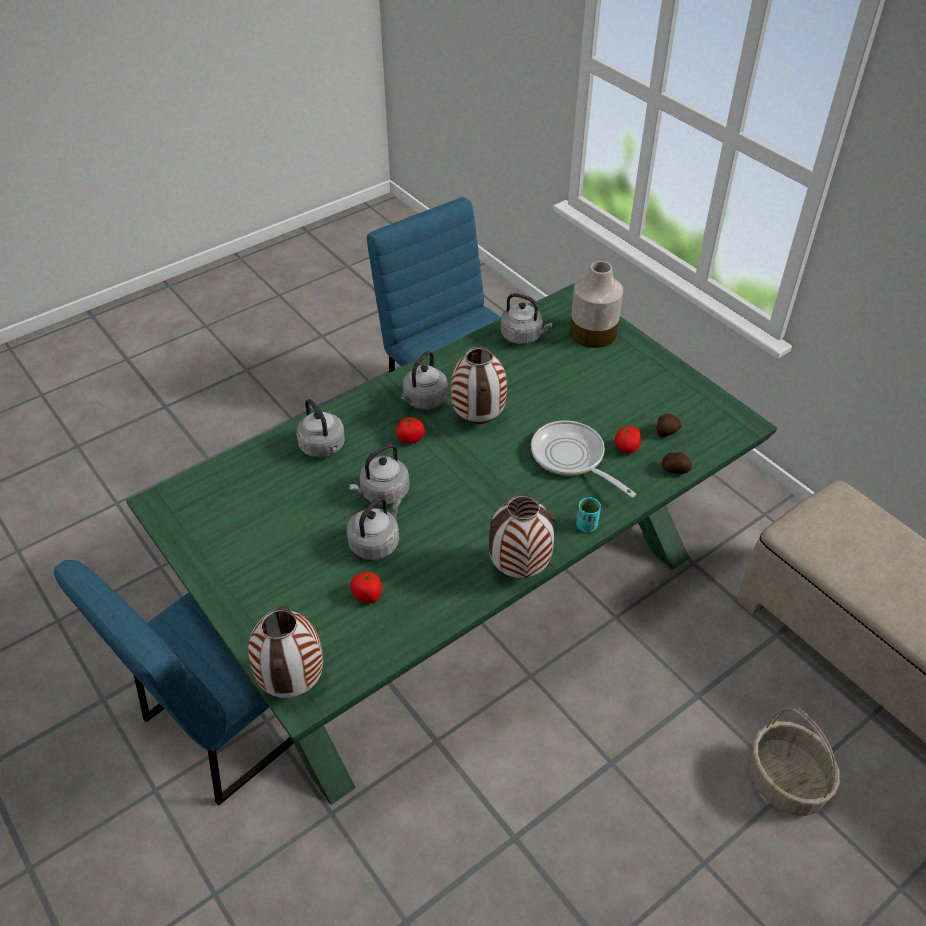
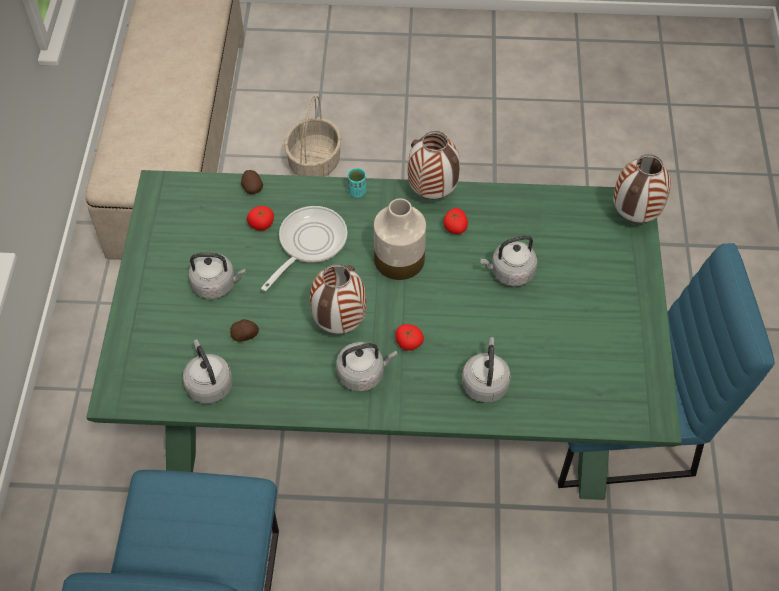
camera: 140 degrees left, 10 degrees up
(368, 595) = (545, 240): tomato -> tomato (455, 227)
(382, 493) = (473, 308): grey kettle -> grey kettle (216, 284)
(571, 458) = (309, 243): frying pan -> frying pan turned 150 degrees counterclockwise
(592, 332) = (148, 345): beige vase -> beige vase (399, 259)
(666, 432) = (219, 217): potato -> potato (245, 335)

